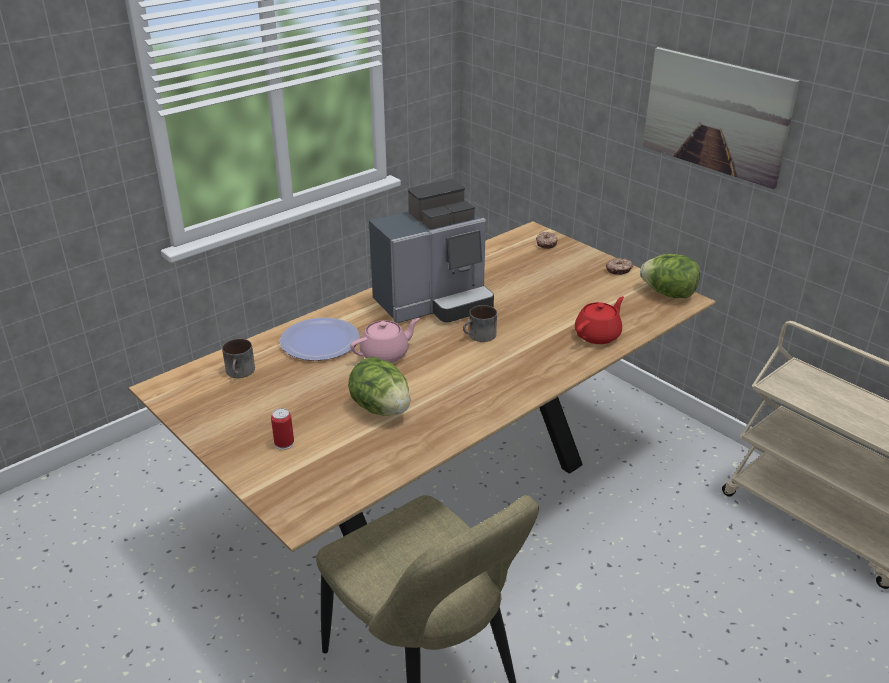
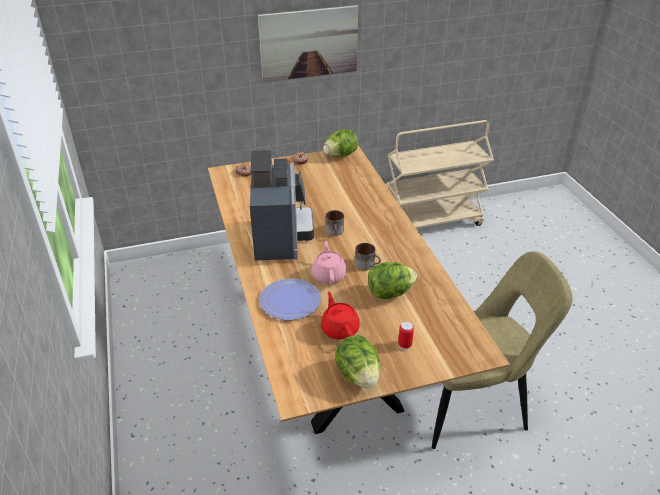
camera: 65 degrees left, 5 degrees up
(214, 420) = (358, 375): none -> lettuce
(241, 372) = (304, 349): mug -> mug (367, 264)
(598, 335) = (365, 191): red teapot -> red teapot (339, 329)

